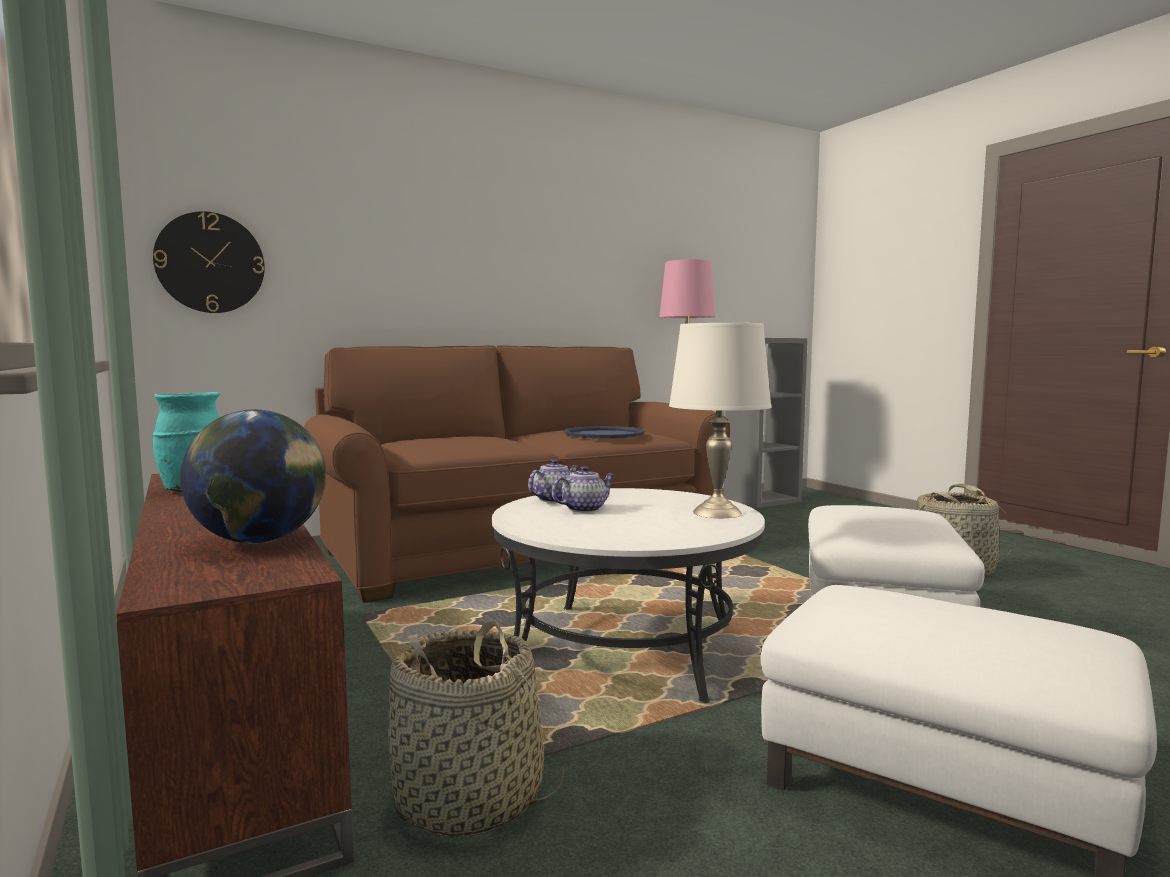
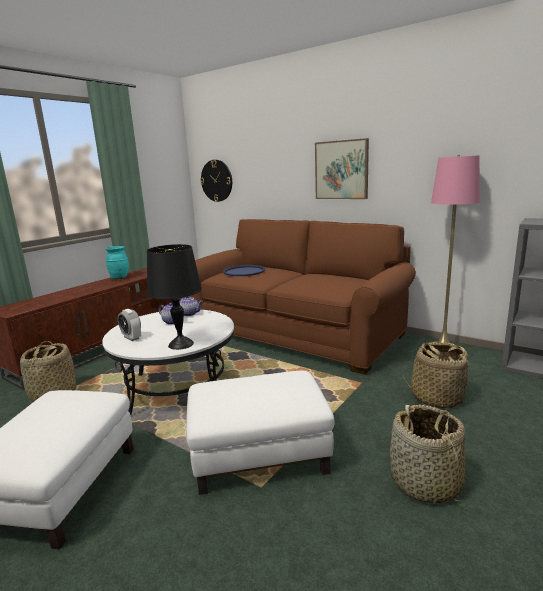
camera: 65 degrees right, 10 degrees up
(260, 542) = (48, 301): globe -> none
(518, 267) = (341, 170): none -> picture
(604, 434) = (316, 284): blue tray -> blue tray (244, 271)
(636, 532) = (131, 338): none -> alarm clock
(717, 513) = (180, 344): white table lamp -> black table lamp
(795, 536) = (436, 397): none -> basket

